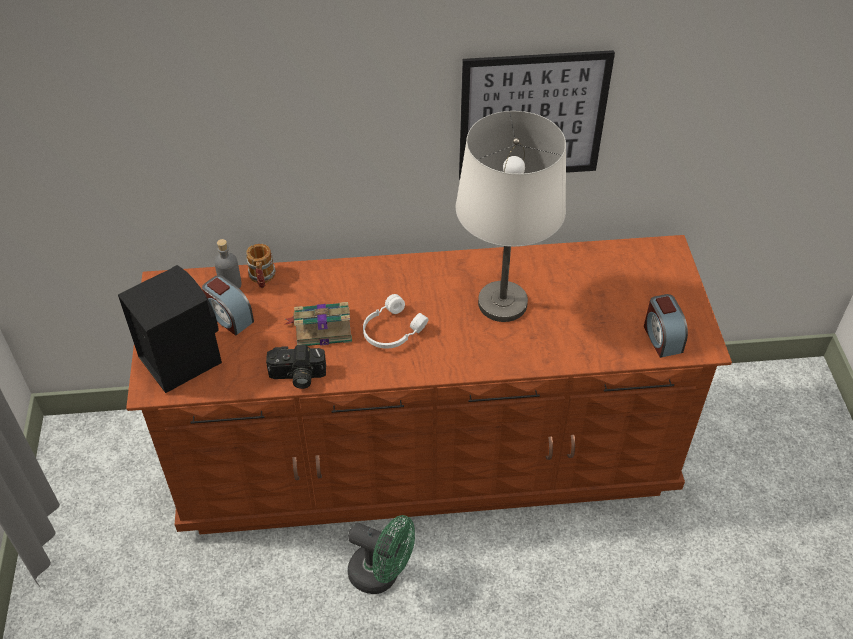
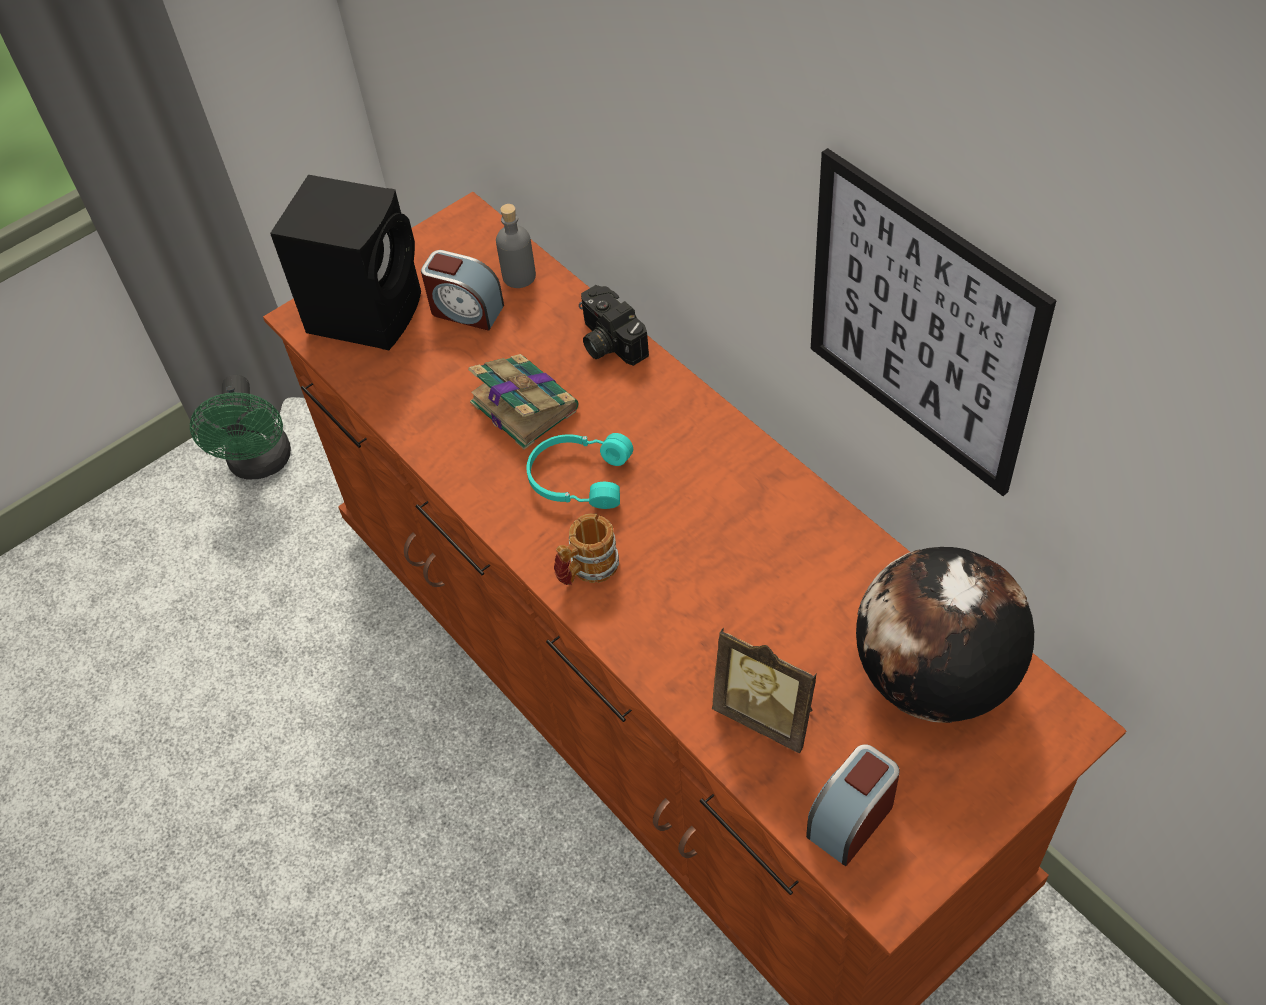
camera: 60 degrees right, 5 degrees up
(229, 317) = (466, 310): alarm clock -> alarm clock turned 75 degrees counterclockwise
(262, 278) = (555, 297): mug -> mug (587, 570)
(297, 376) = (423, 432): camera -> camera (607, 342)
(382, 574) = (445, 764): green fan -> green fan (260, 464)
(391, 330) = (578, 477): white headphones -> turquoise headphones
(502, 303) = (739, 569): white table lamp -> none
(588, 336) = (767, 714): none -> picture frame
(614, 274) = (933, 678): none -> globe

